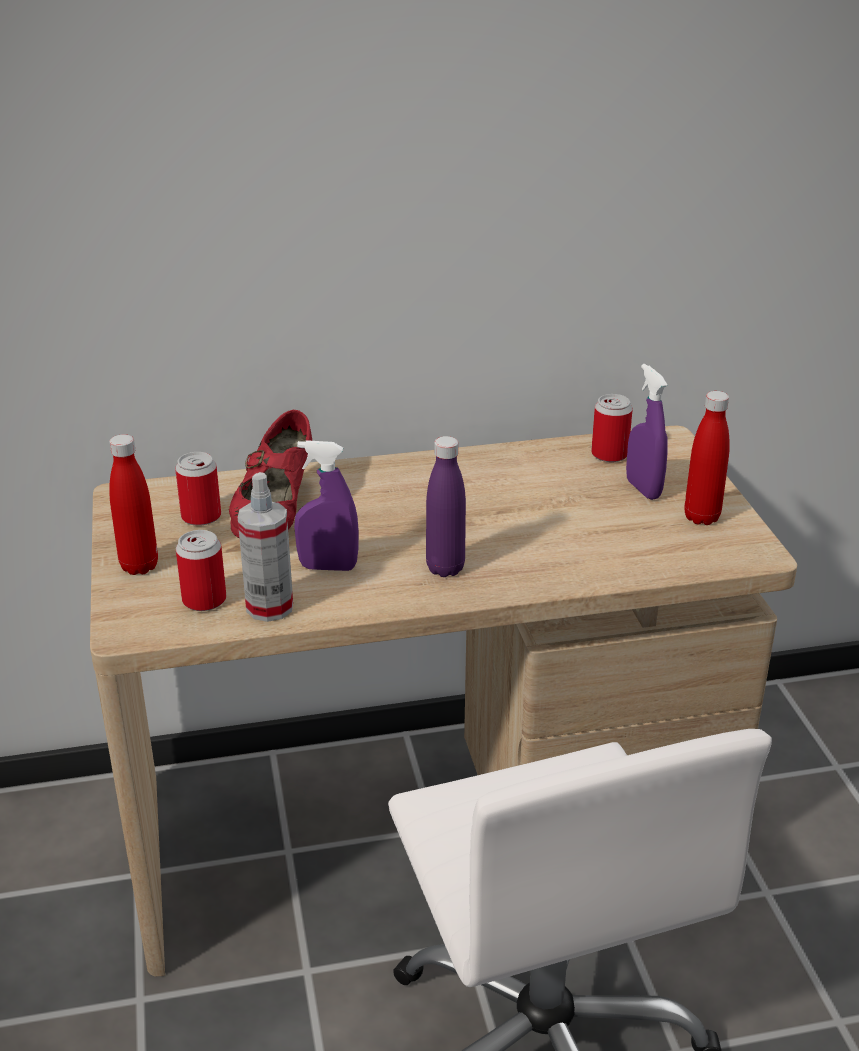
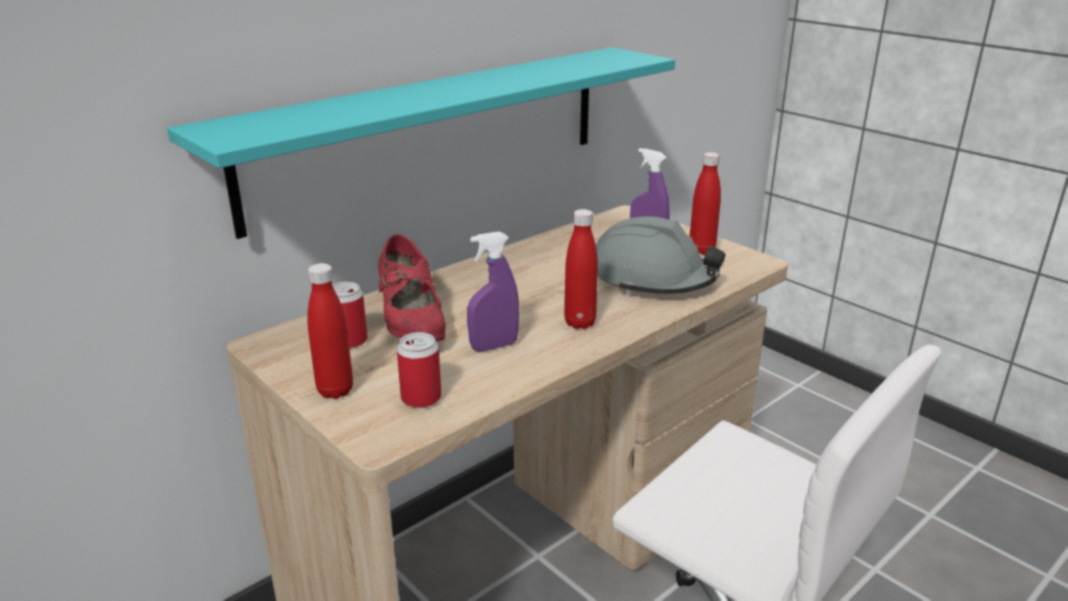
camera: 30 degrees left, 5 degrees down
(269, 607) = (481, 386): spray bottle -> none
(380, 297) = (433, 133): none -> turquoise shelf
(445, 568) = (580, 323): purple bottle -> red bottle
(591, 538) = (652, 279): none -> grey hard hat
(609, 454) = (602, 230): can -> none

